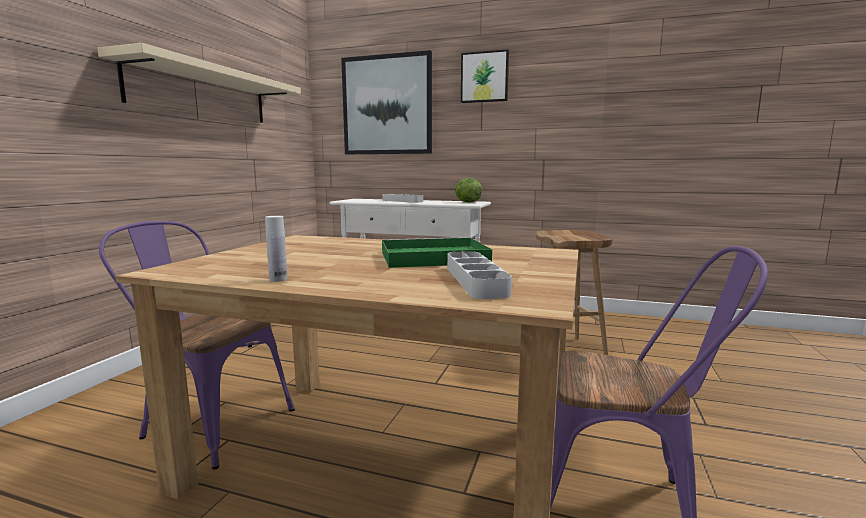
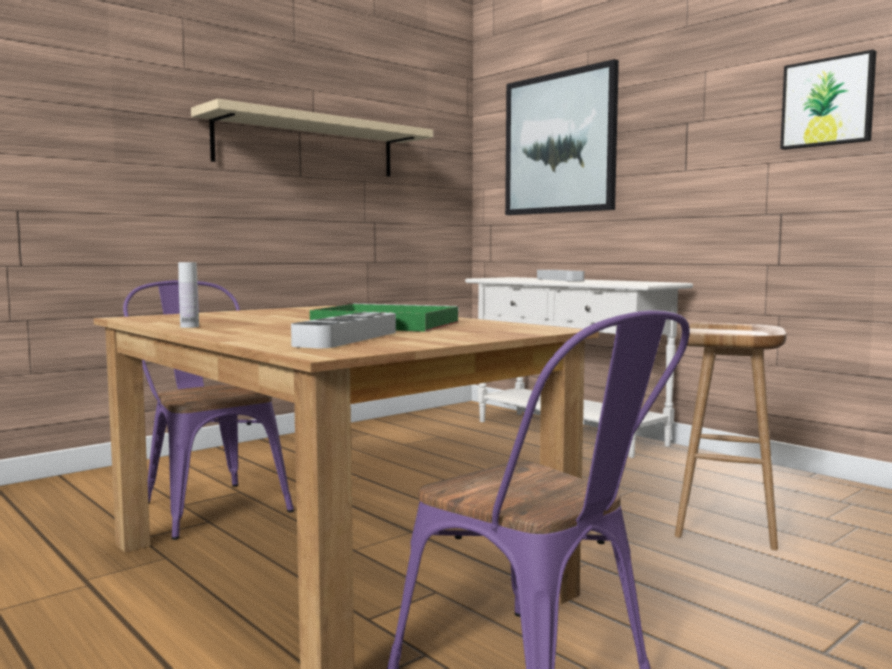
camera: 30 degrees right, 5 degrees down
(467, 202) = (646, 282): lettuce -> none
(484, 77) = (690, 89): picture -> picture (828, 102)

